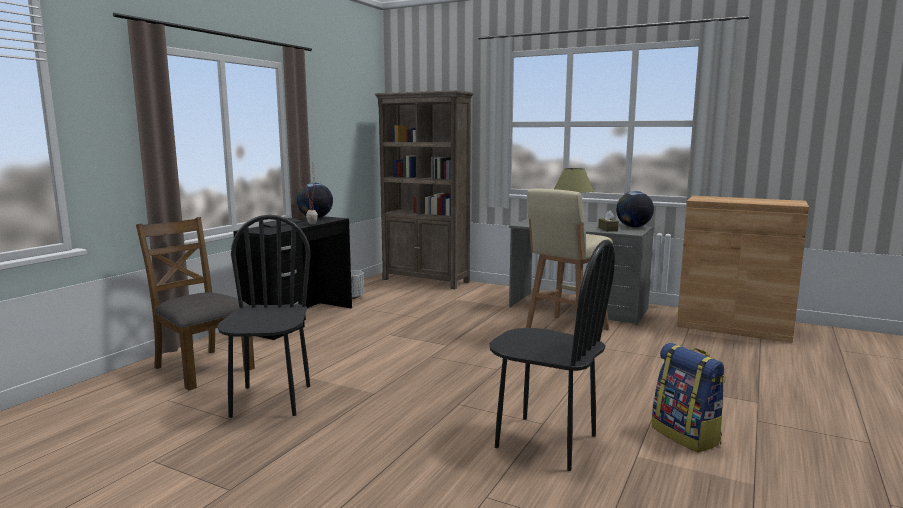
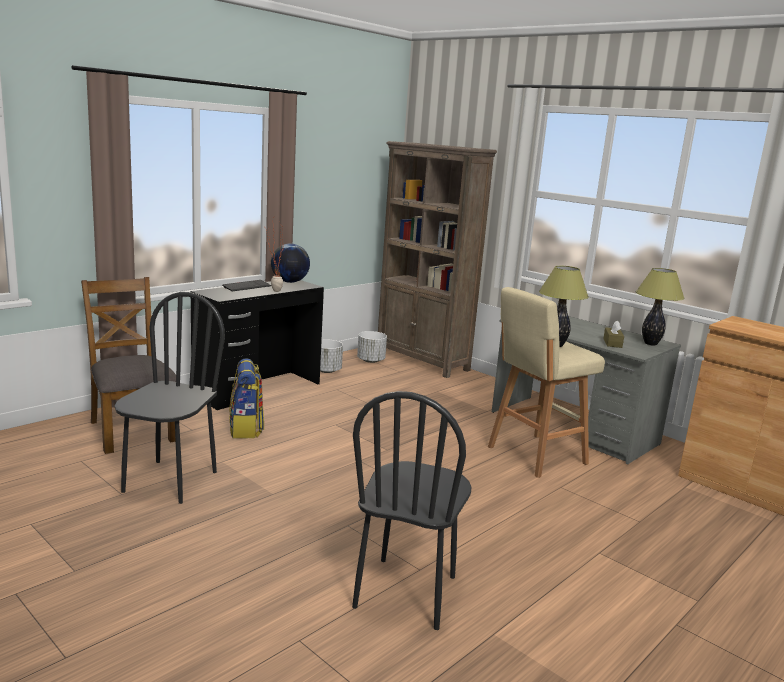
camera: 15 degrees right, 5 degrees up
(383, 286) = (371, 360): none -> white planter
(545, 441) = (406, 592): black chair -> black chair turned 60 degrees clockwise
(633, 227) = (650, 343): globe -> table lamp
(686, 435) = (572, 623): backpack -> backpack (246, 429)

